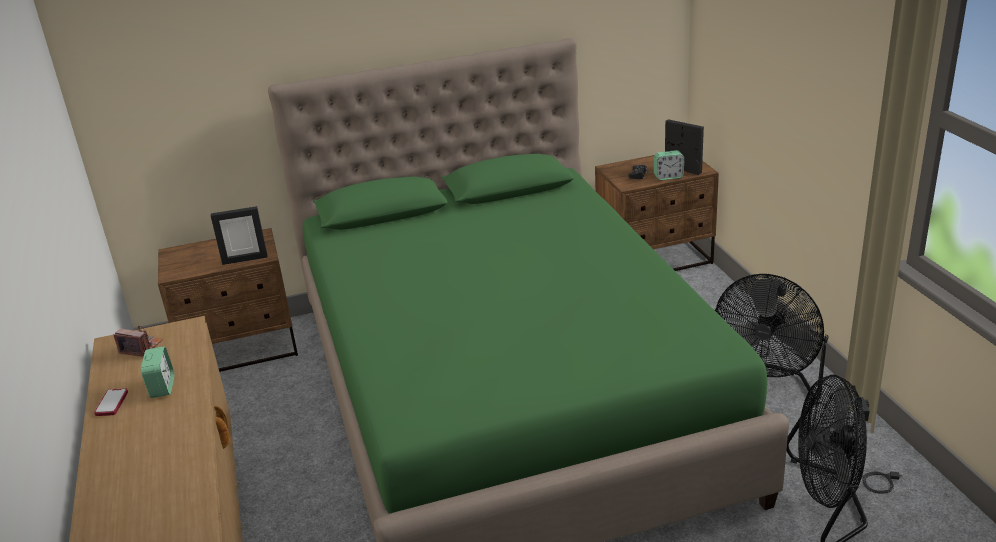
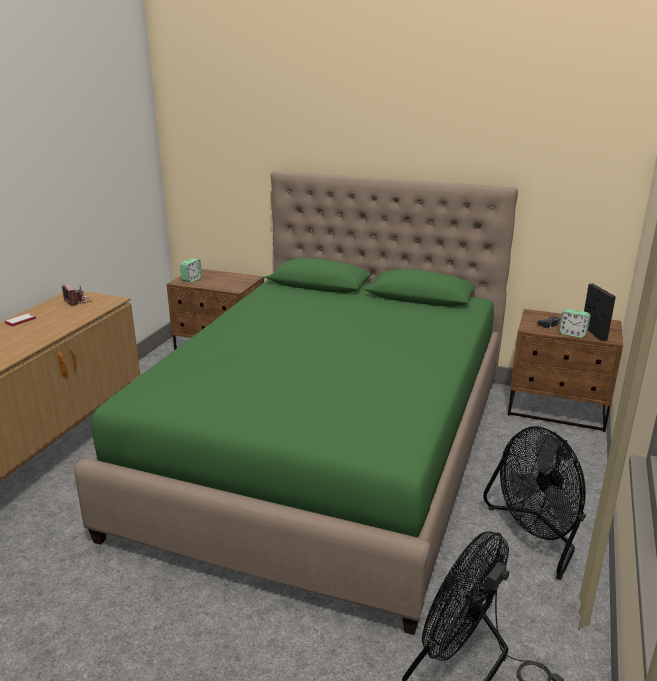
camera: 35 degrees right, 5 degrees down
(162, 387) = (51, 323): alarm clock -> alarm clock (191, 279)
(245, 259) = (224, 287): picture frame -> none

